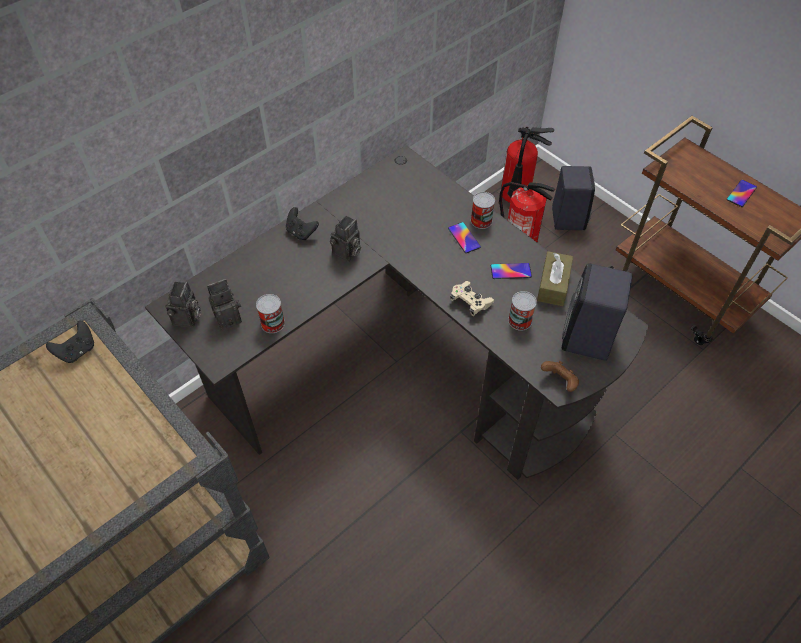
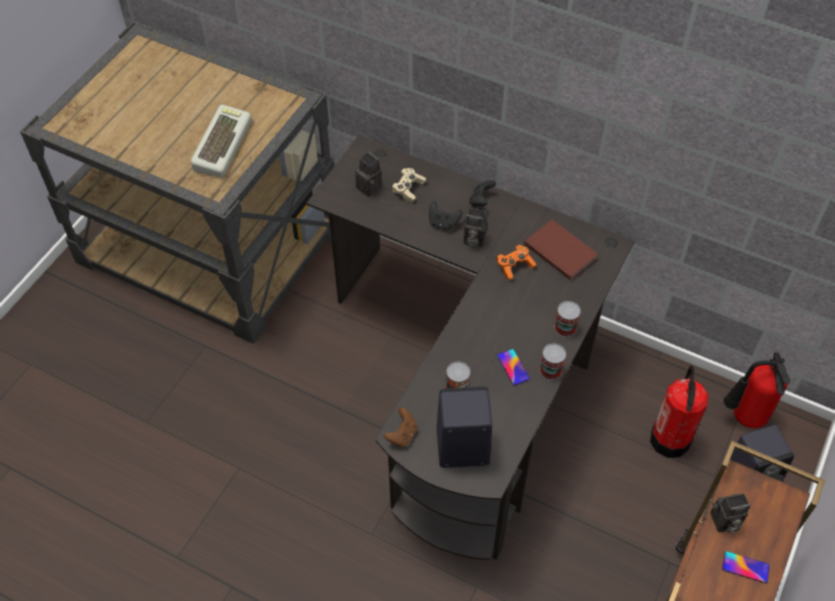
camera: 70 degrees right, 0 degrees up
(77, 351) = (278, 106): black game controller -> black game controller (443, 223)
(100, 430) = (221, 145): none -> keyboard
(187, 319) = (357, 164): camera -> camera (724, 522)
(272, 323) = (376, 216): can -> can (551, 370)
(392, 195) = (560, 250): none -> brown book
(395, 233) = (514, 266): none -> orange game controller
(464, 238) = (536, 320): phone -> none
(470, 302) = (460, 345): beige game controller -> beige game controller (408, 189)
(553, 285) = (513, 406): brown tissue box -> none

